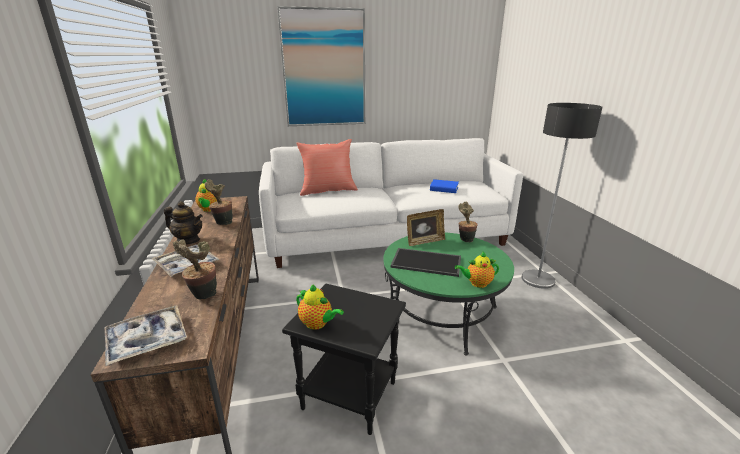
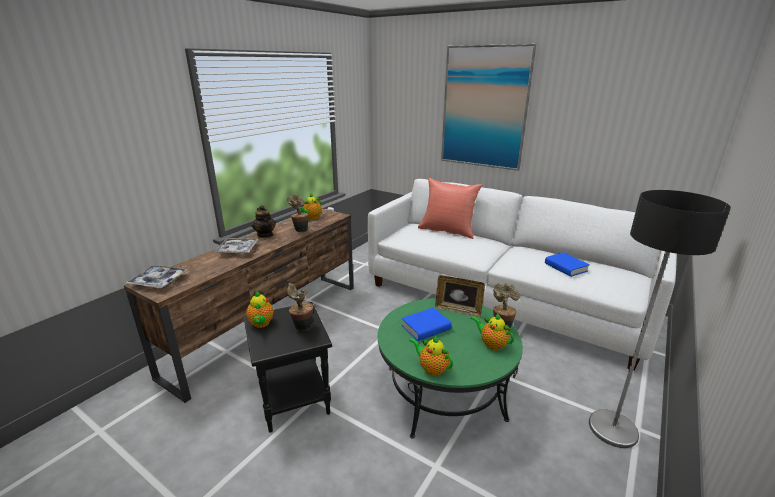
camera: 45 degrees right, 0 degrees up
(203, 296) = (211, 271): potted plant -> potted plant (301, 327)
(427, 262) = (426, 328): tray -> blue book
(478, 251) = (491, 344): none -> teapot

